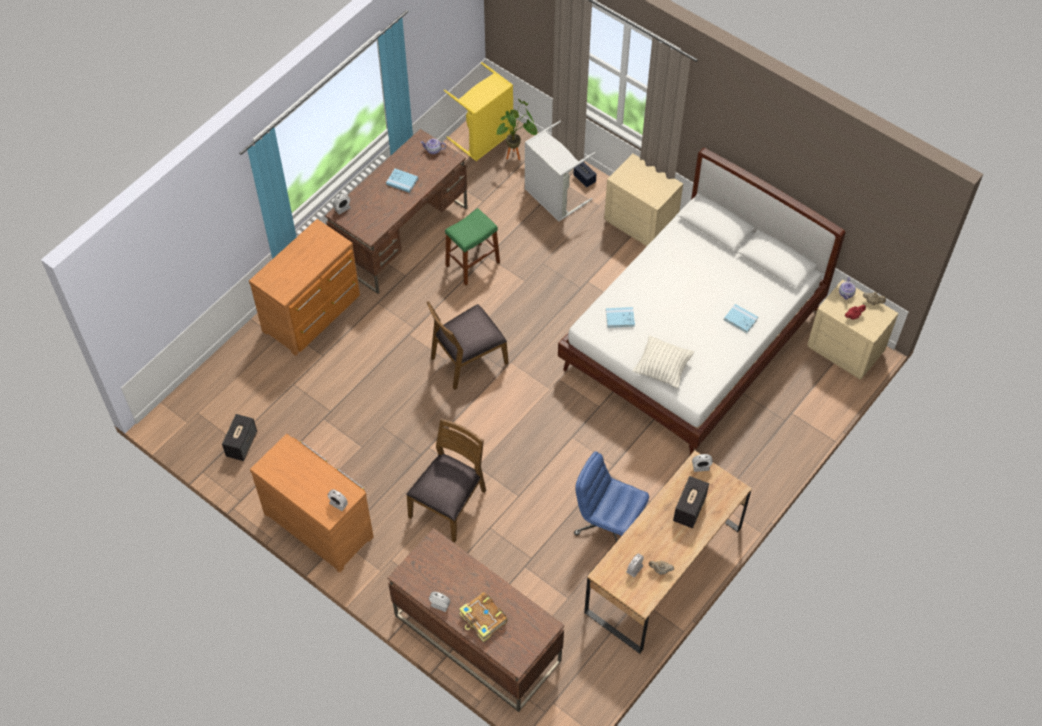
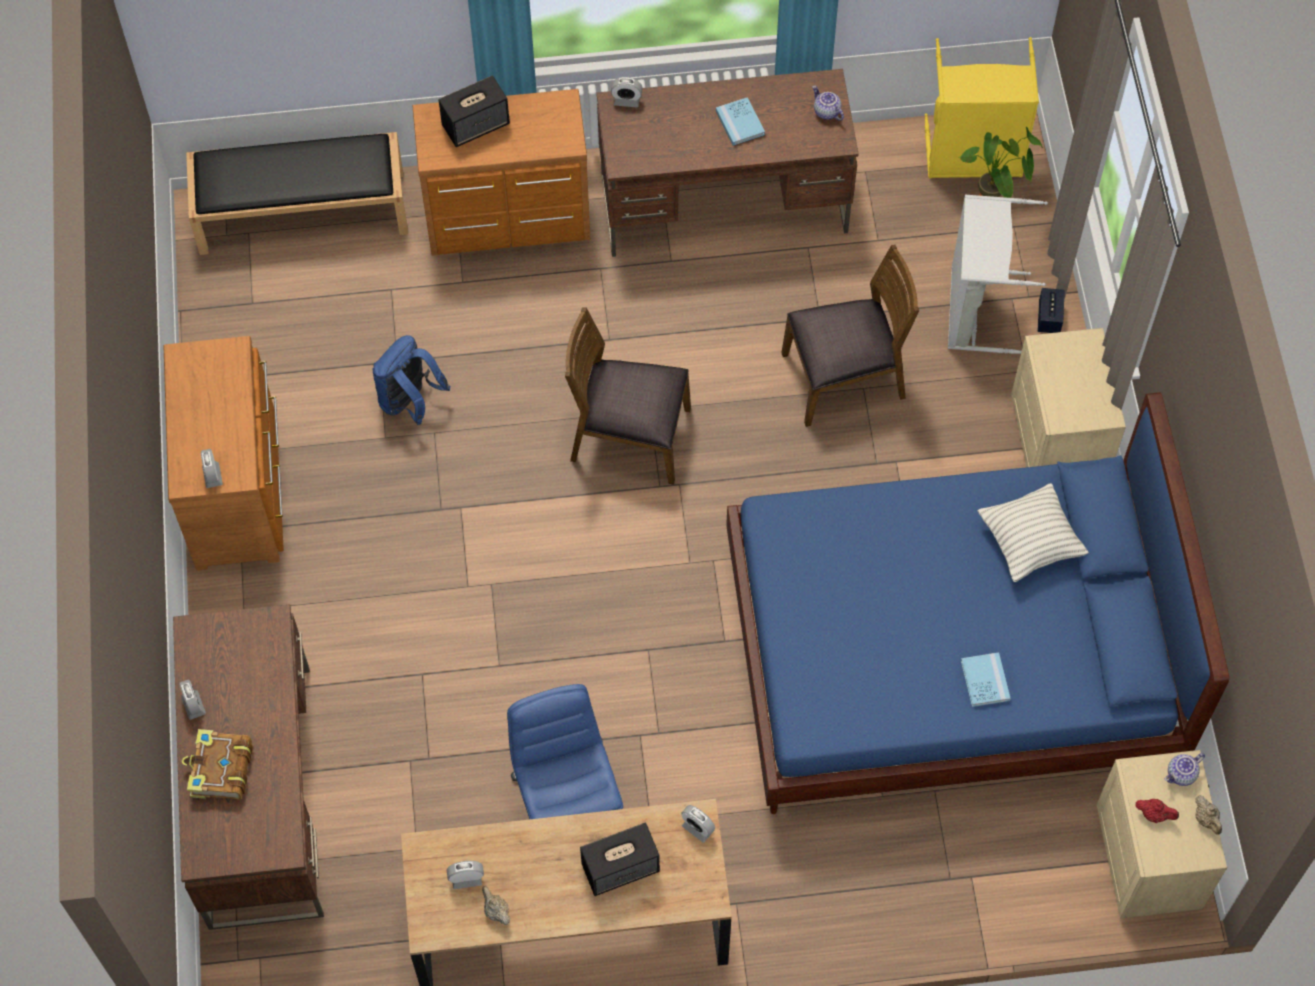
camera: 45 degrees right, 5 degrees up
(213, 383) = (303, 211): none -> black bench
(241, 444) = (256, 314): speaker -> speaker (476, 125)
(356, 423) = (410, 402): none -> blue backpack
(449, 504) = (407, 600): brown chair -> brown chair (844, 377)
(472, 264) = (772, 314): green stool -> none
(620, 318) = (822, 539): blue book -> none
(662, 368) = (802, 655): pillow -> pillow (1029, 542)
(692, 339) = (949, 659): white bed -> blue bed

